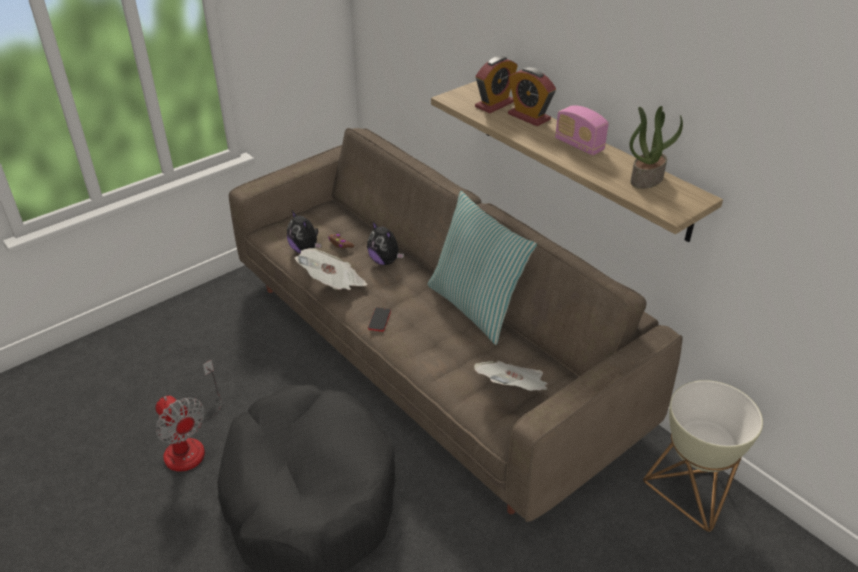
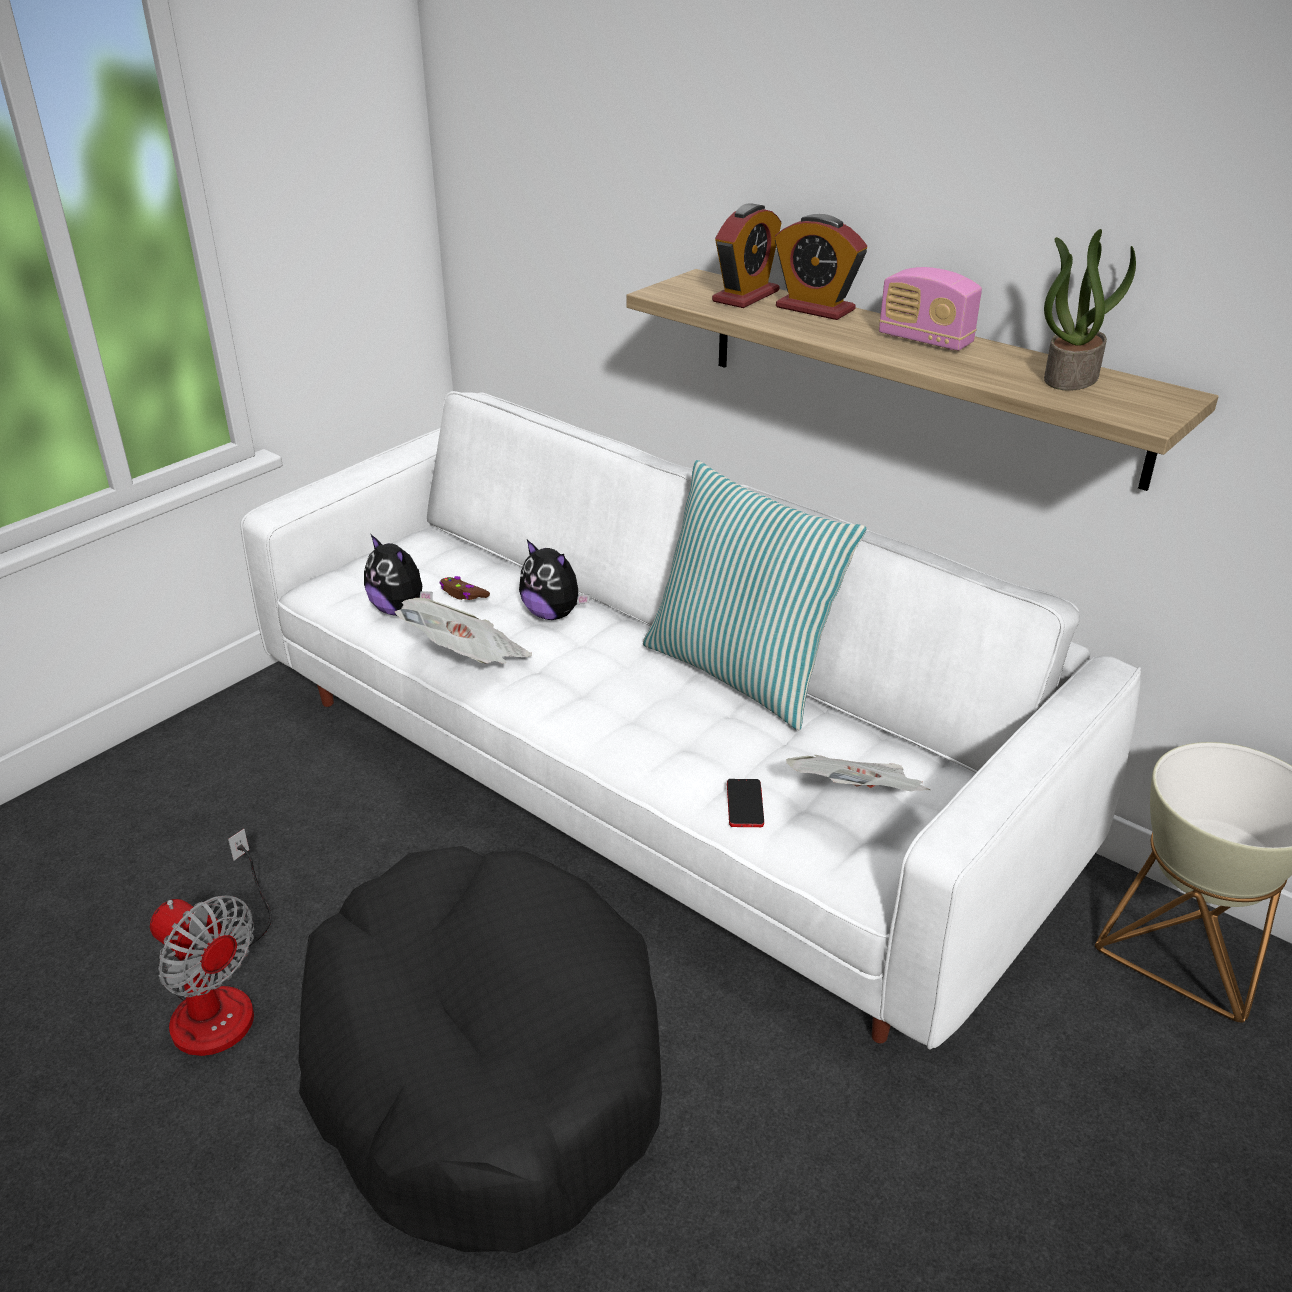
camera: 10 degrees left, 5 degrees down
(379, 320) = (572, 711): phone -> phone (745, 804)
(429, 350) = (646, 773): brown sofa -> white sofa

